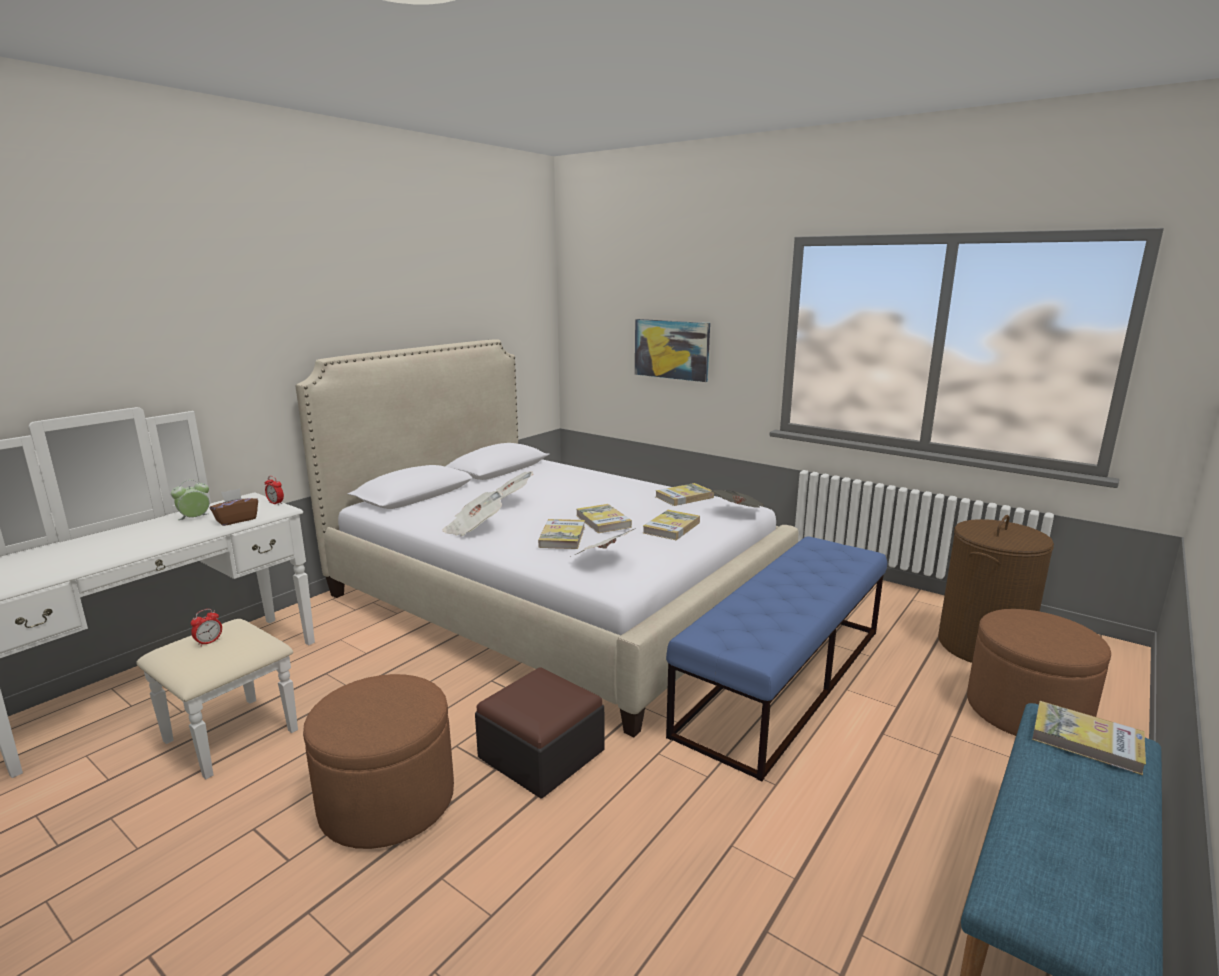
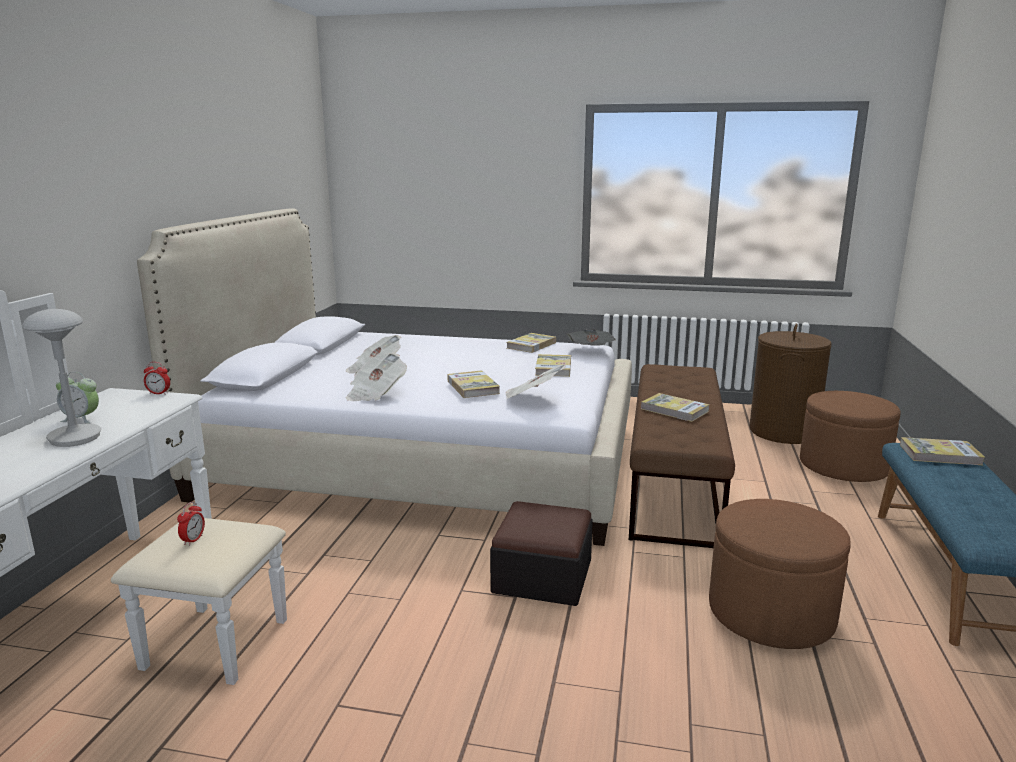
camera: 25 degrees left, 0 degrees up
(167, 534) = (75, 437): none -> grey table lamp
(195, 518) = (81, 419): alarm clock -> alarm clock turned 105 degrees counterclockwise
(236, 520) = (139, 413): brown tissue box -> none
(387, 801) = (445, 646): brown ottoman -> brown ottoman (771, 613)
(603, 521) = (490, 371): book -> book (674, 410)
(672, 349) = (466, 212): picture -> none
(784, 678) = (674, 480): blue bench -> brown bench

